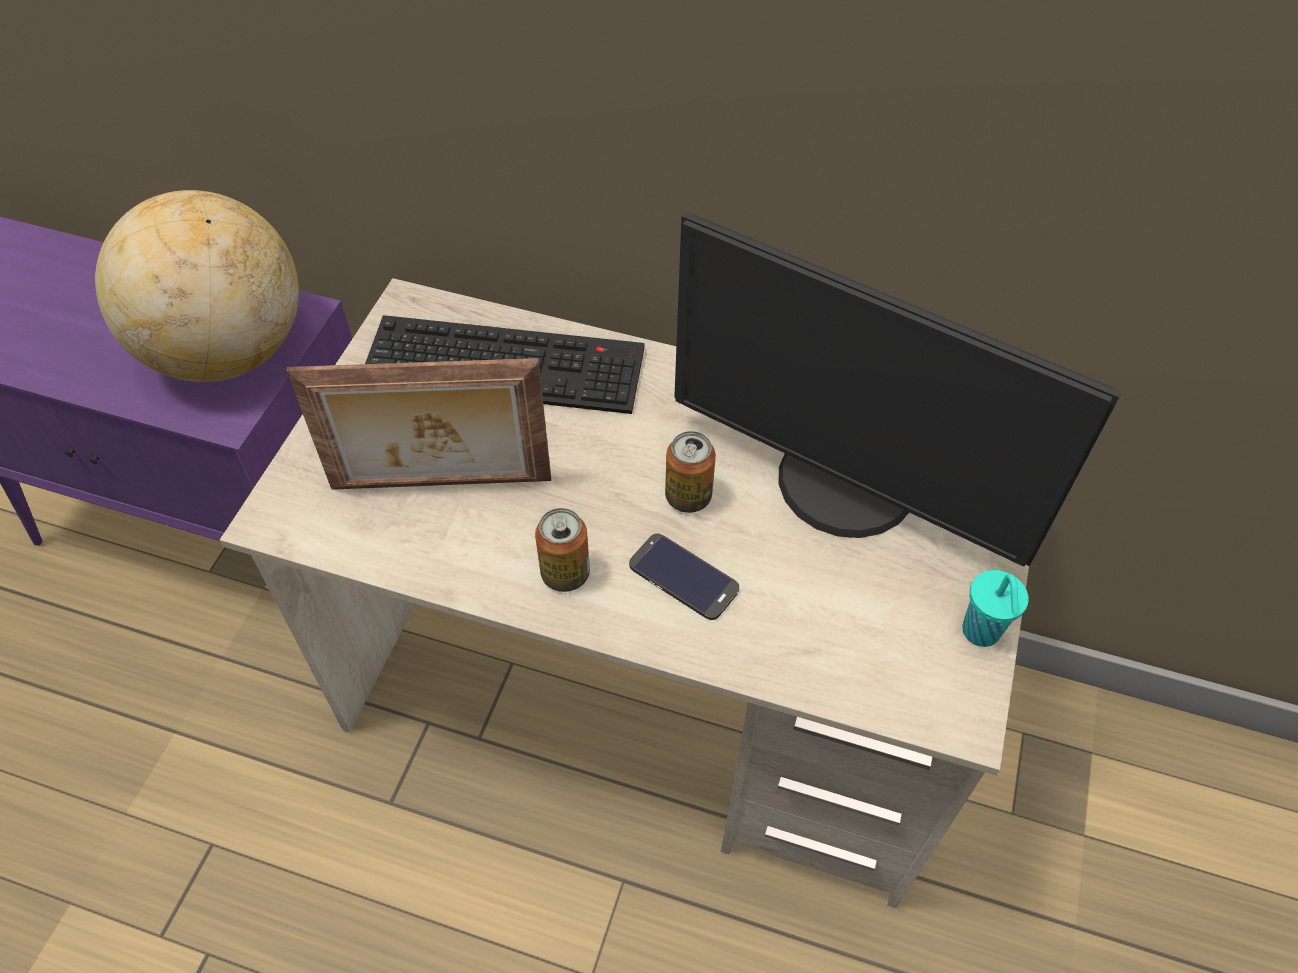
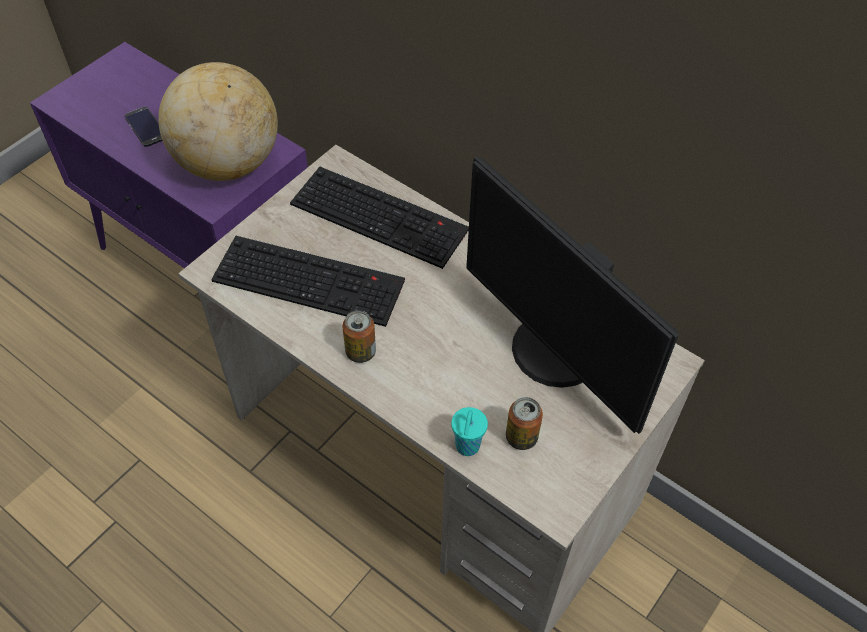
camera: 20 degrees right, 0 degrees up
(441, 486) = (311, 279): picture frame -> keyboard
(683, 577) = (429, 375): phone -> phone (145, 127)
(688, 497) = (453, 329): can -> can (521, 437)
(981, 633) = (595, 466): turquoise cup -> turquoise cup (467, 447)

